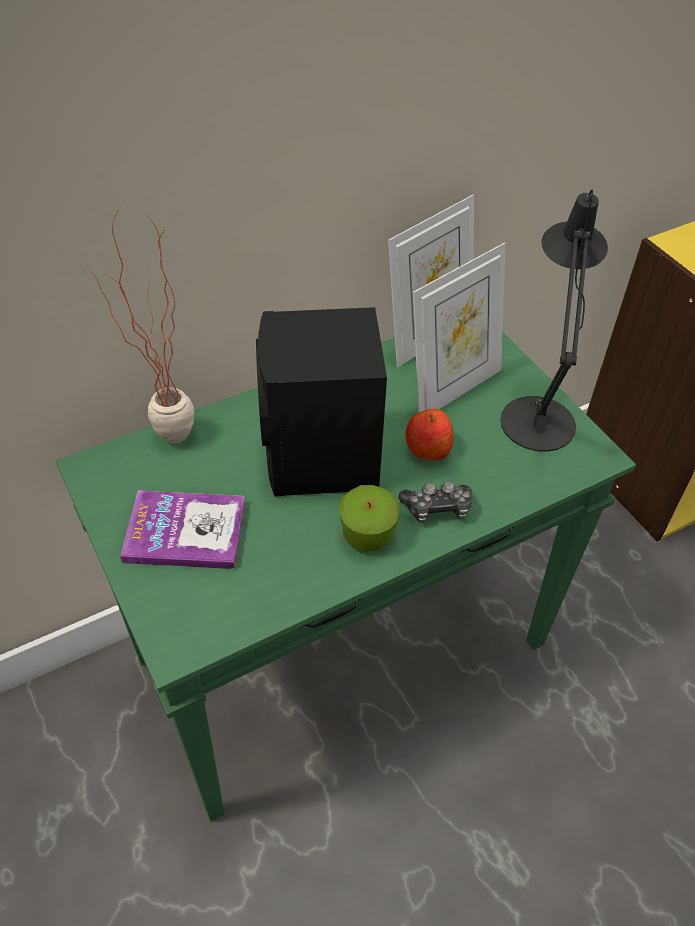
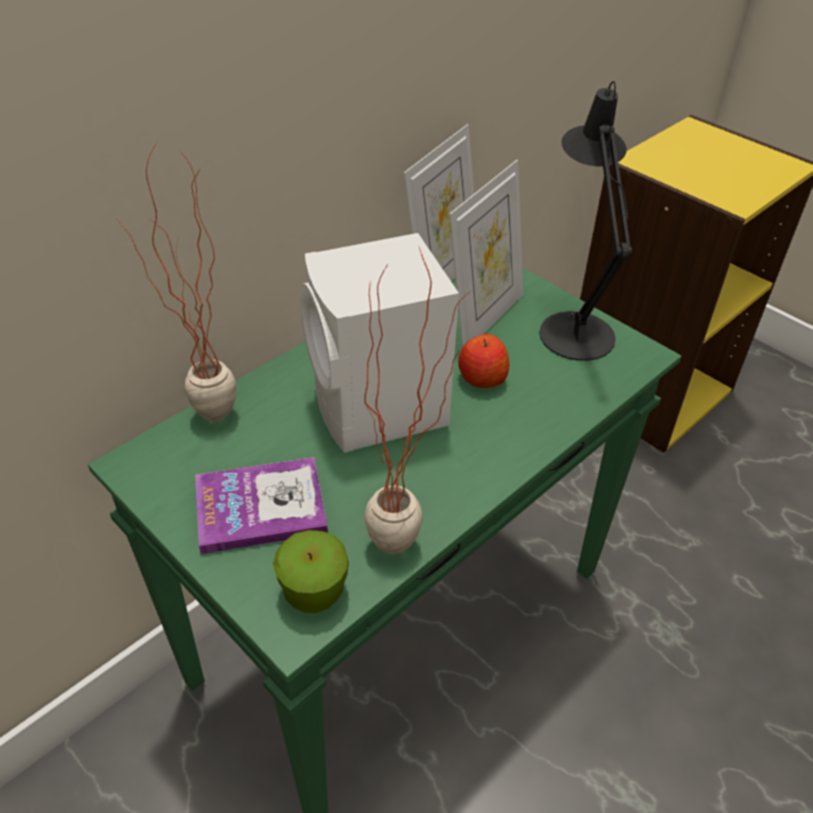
camera: 15 degrees left, 5 degrees down
(303, 596) = (411, 545): none -> potted plant
(321, 462) = (380, 410): black speaker -> white speaker
(367, 535) = (454, 470): apple -> apple (314, 591)
(437, 508) = (513, 431): game controller -> none

